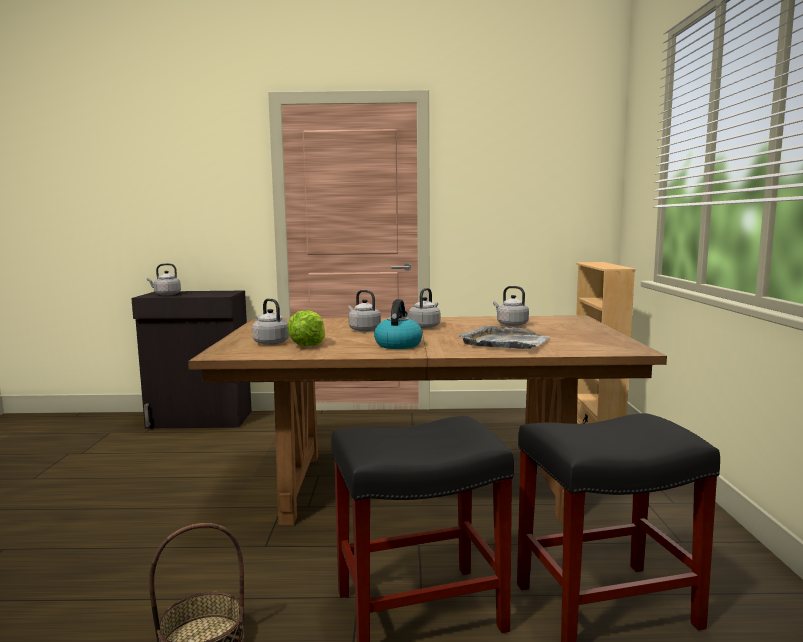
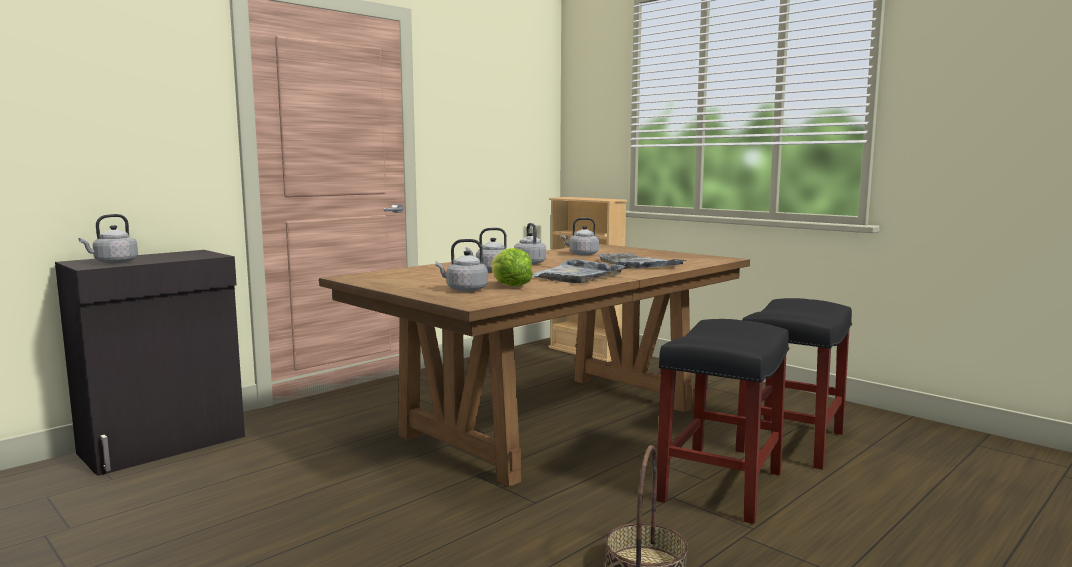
camera: 45 degrees left, 0 degrees up
(398, 345) = (577, 276): kettle -> grey tray

